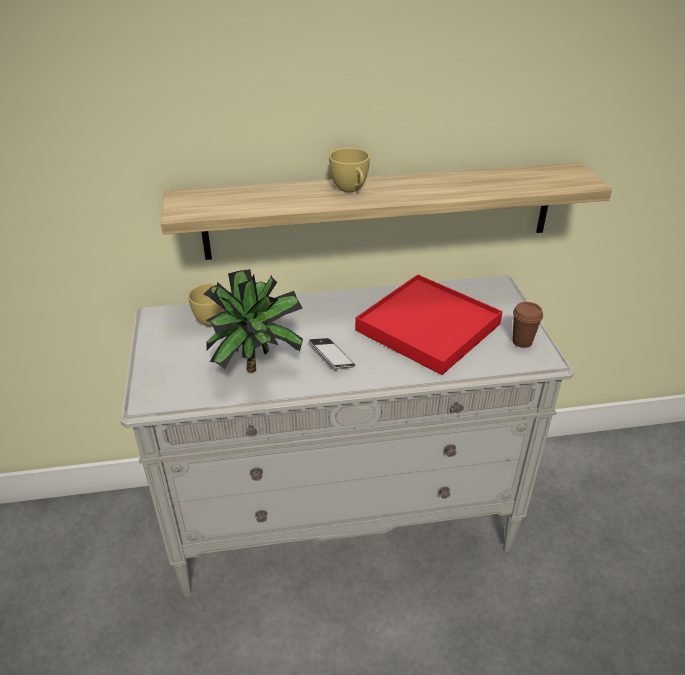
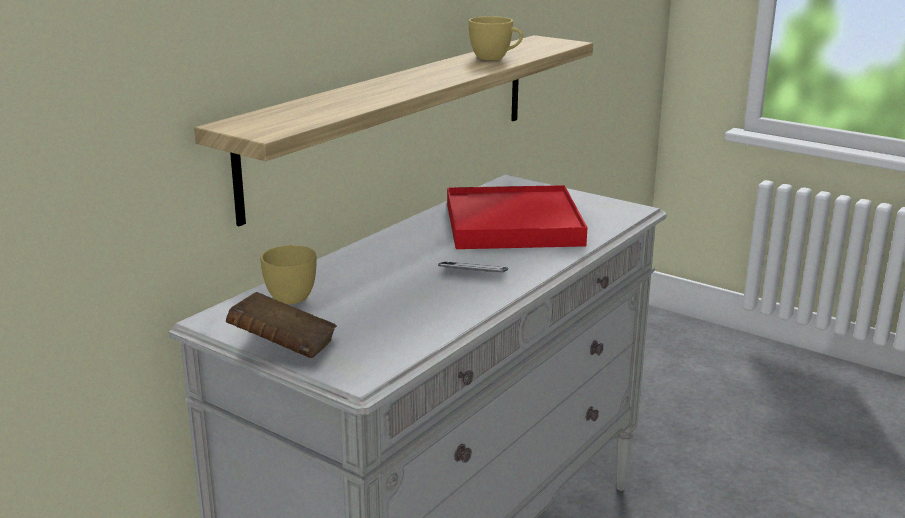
camera: 45 degrees left, 15 degrees down
(152, 356) = (283, 348): none -> brown book
(256, 365) = (416, 306): potted plant -> none
(351, 189) = (396, 83): yellow cup -> yellow cup (495, 58)
(522, 341) = (600, 206): brown cup -> none

